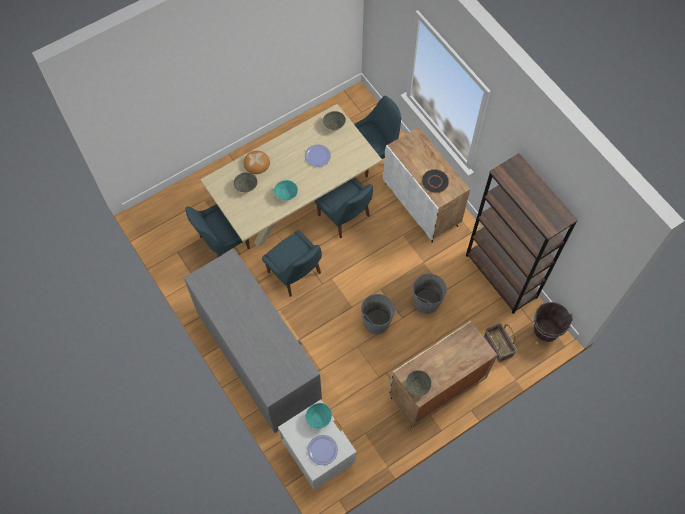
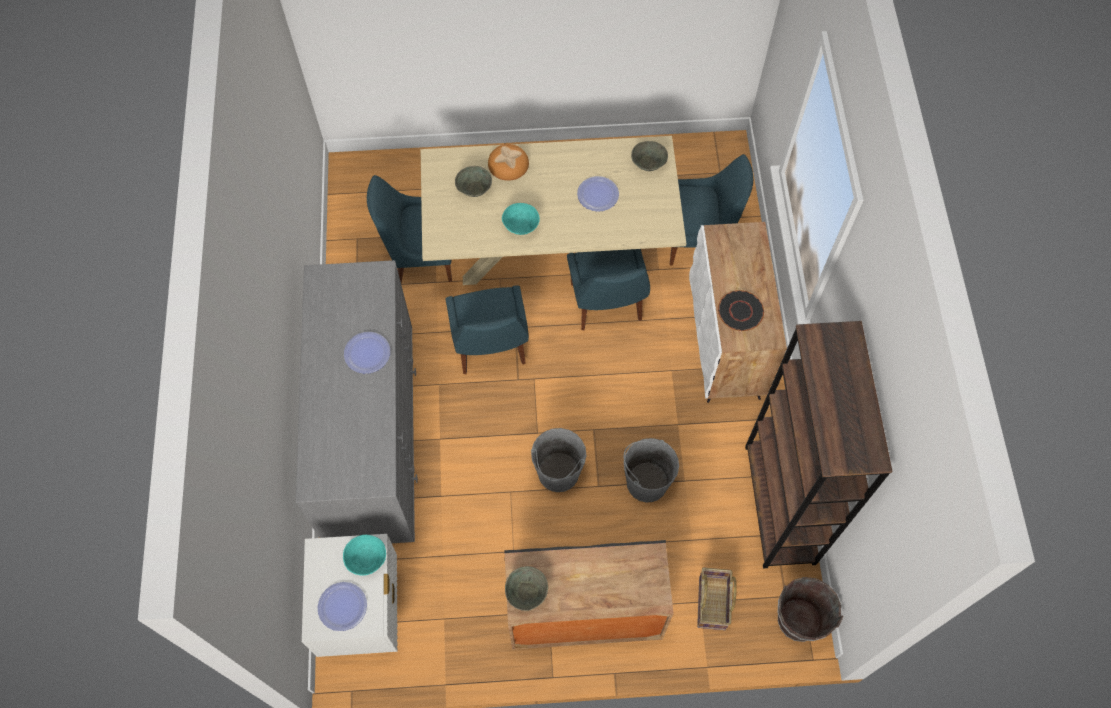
camera: 30 degrees right, 0 degrees up
(253, 307) = (367, 353): none -> plate
(436, 389) = (583, 614): beige cabinet -> black cabinet

